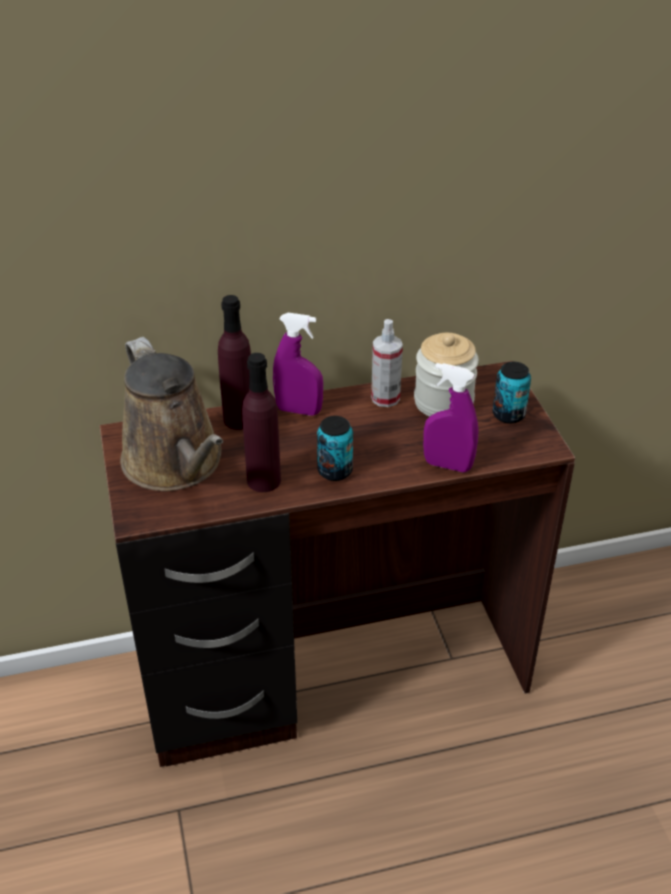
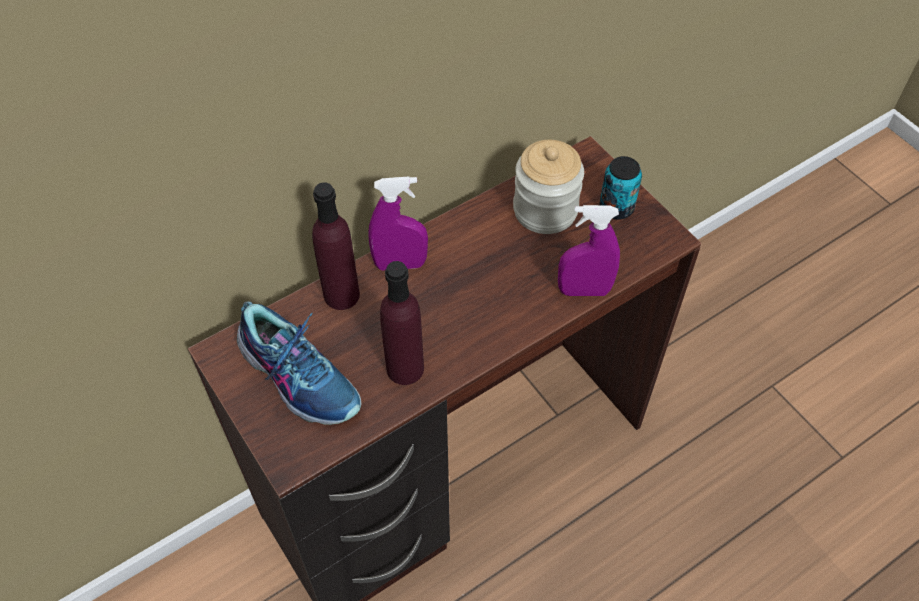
camera: 20 degrees left, 15 degrees up
(176, 464) = (300, 375): brown watering can -> shoe
(335, 471) = (473, 333): can -> none
(385, 398) = (484, 221): spray bottle -> none

